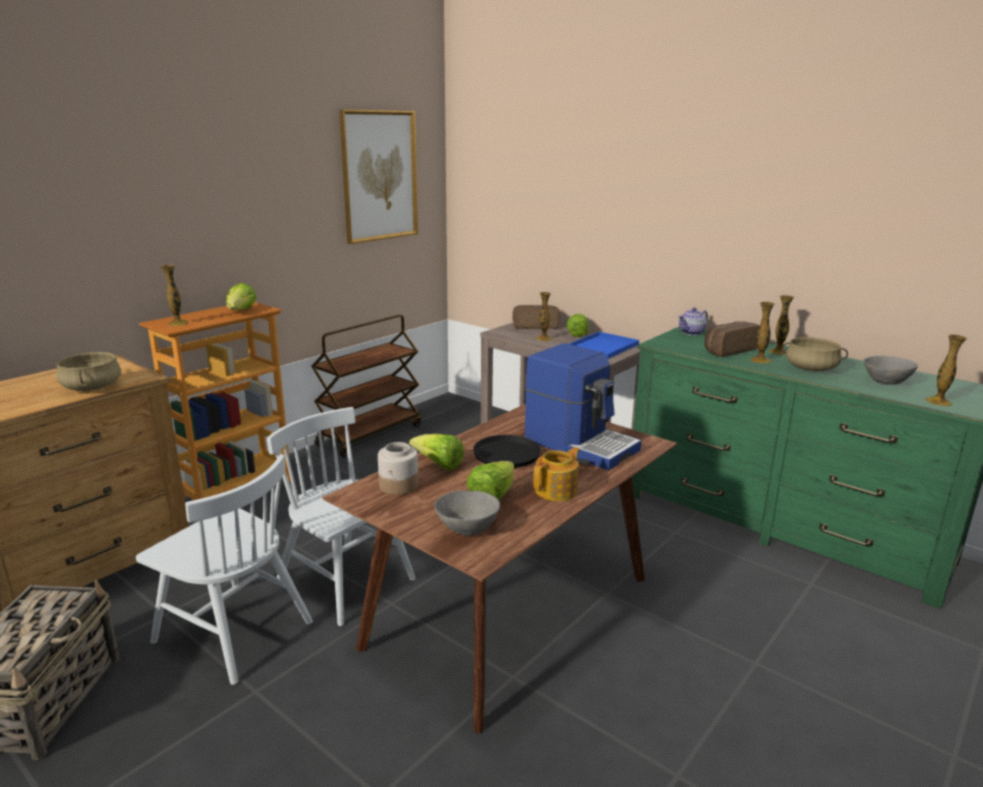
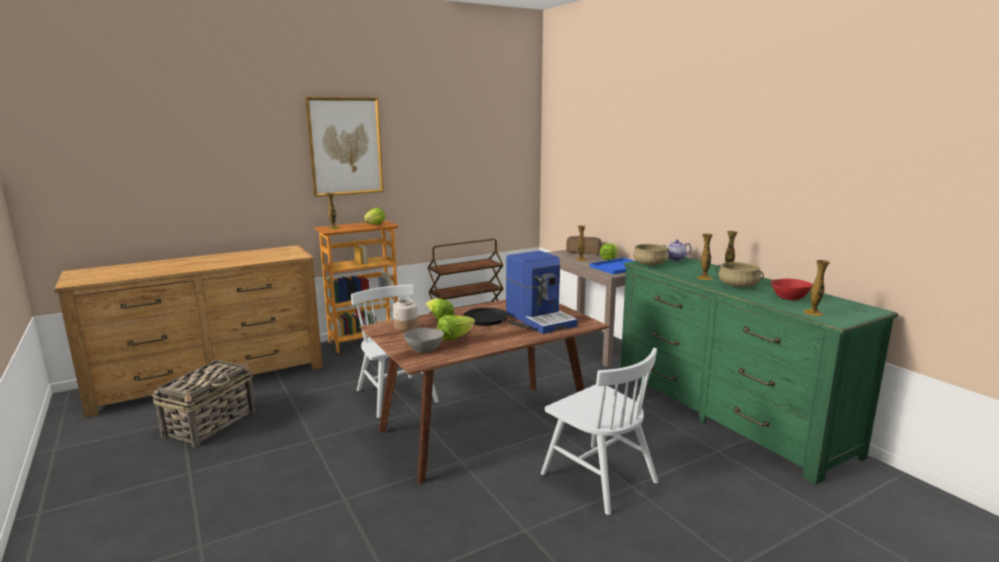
camera: 20 degrees right, 5 degrees down
(91, 387) = (271, 258): beige cooking pot -> beige cooking pot (649, 264)
(233, 631) = (318, 410): white chair -> white chair (598, 477)
(379, 176) = (486, 144): picture -> picture (345, 146)
(557, 490) = (497, 339): teapot -> none
(728, 350) = (688, 270): bread -> none
(885, 381) = (789, 298): grey bowl -> red bowl

